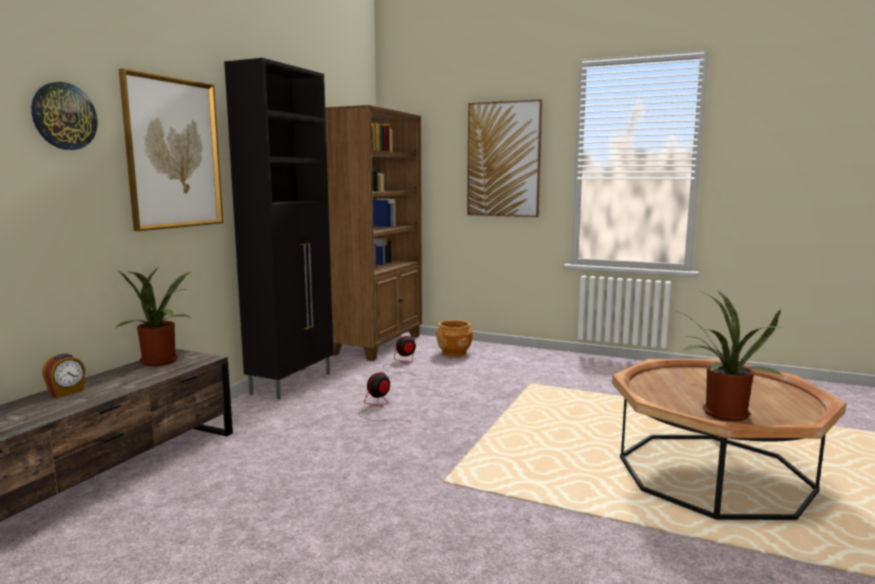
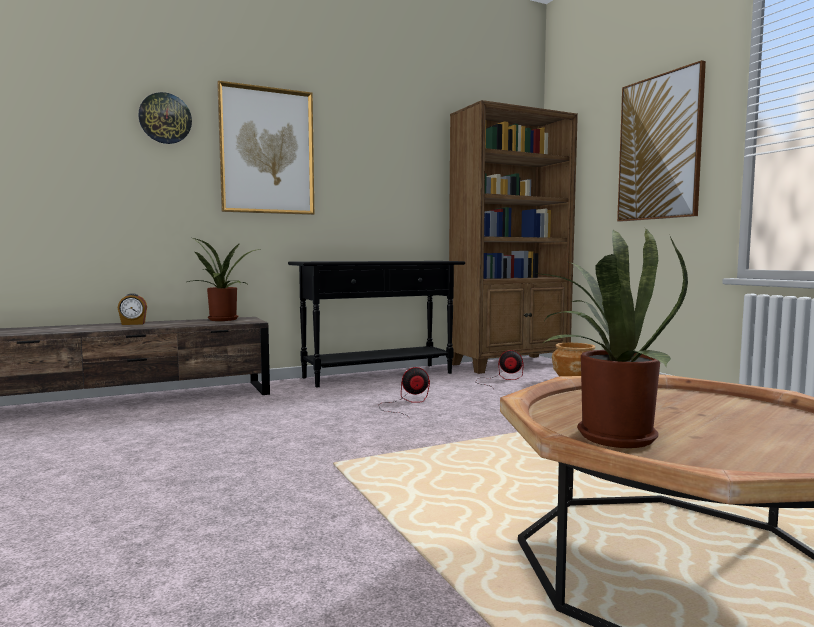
camera: 40 degrees right, 5 degrees down
(293, 383) = (379, 375): black cabinet -> black console table

